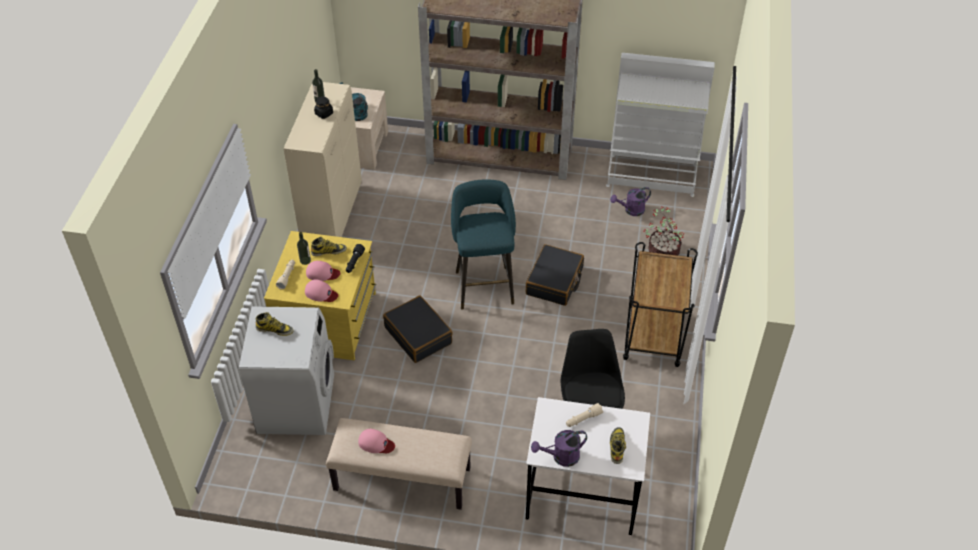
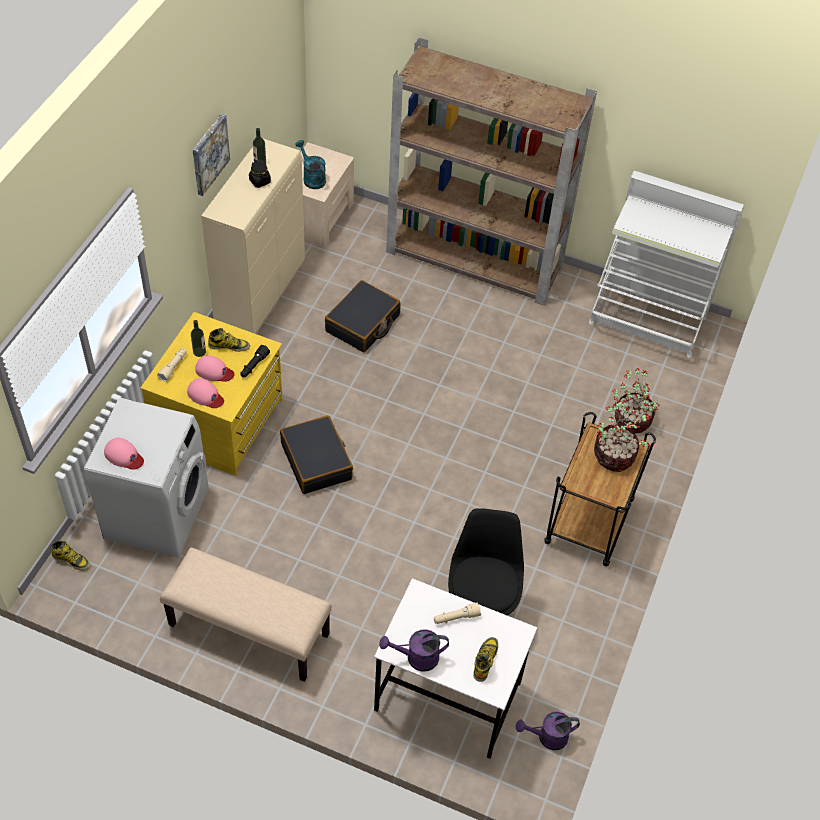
camera: 10 degrees right, 5 degrees up
(275, 329) = (136, 431): boot -> boot (71, 560)
(281, 95) = (209, 154): none -> picture
(376, 443) = (220, 587): pink cap -> pink cap (124, 456)
(484, 284) = (409, 415): turquoise stool -> none
(555, 281) = (493, 429): black suitcase -> black suitcase (363, 324)
(631, 210) = (609, 359): purple watering can -> purple watering can (547, 737)
(668, 272) = (615, 456): none -> potted plant

